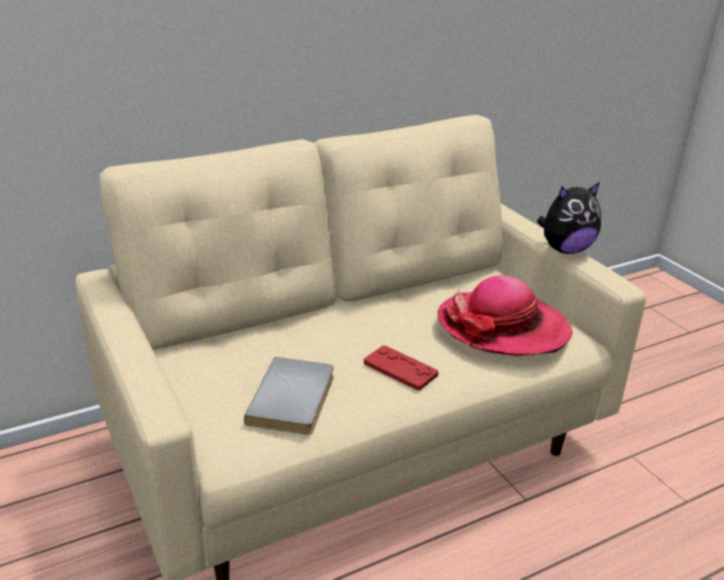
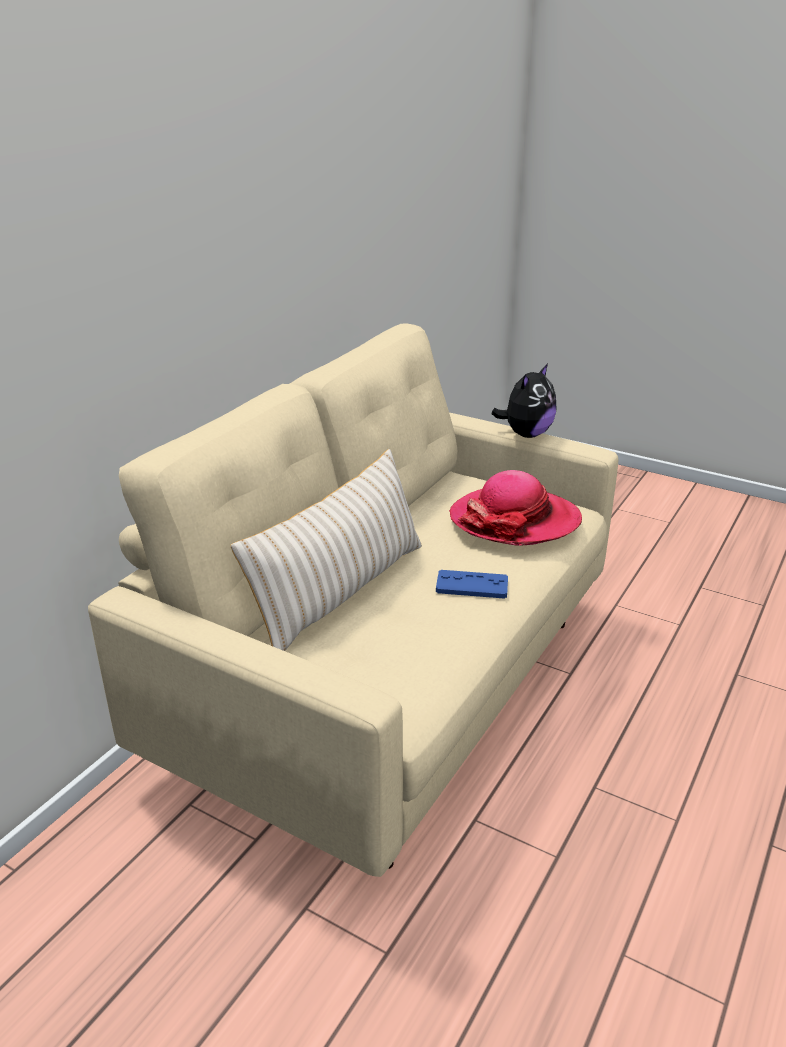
camera: 30 degrees left, 0 degrees up
(289, 334) = (340, 592): none -> beige pillow
(295, 399) = (413, 646): grey book -> none
(400, 369) = (472, 586): red game controller -> blue game controller

